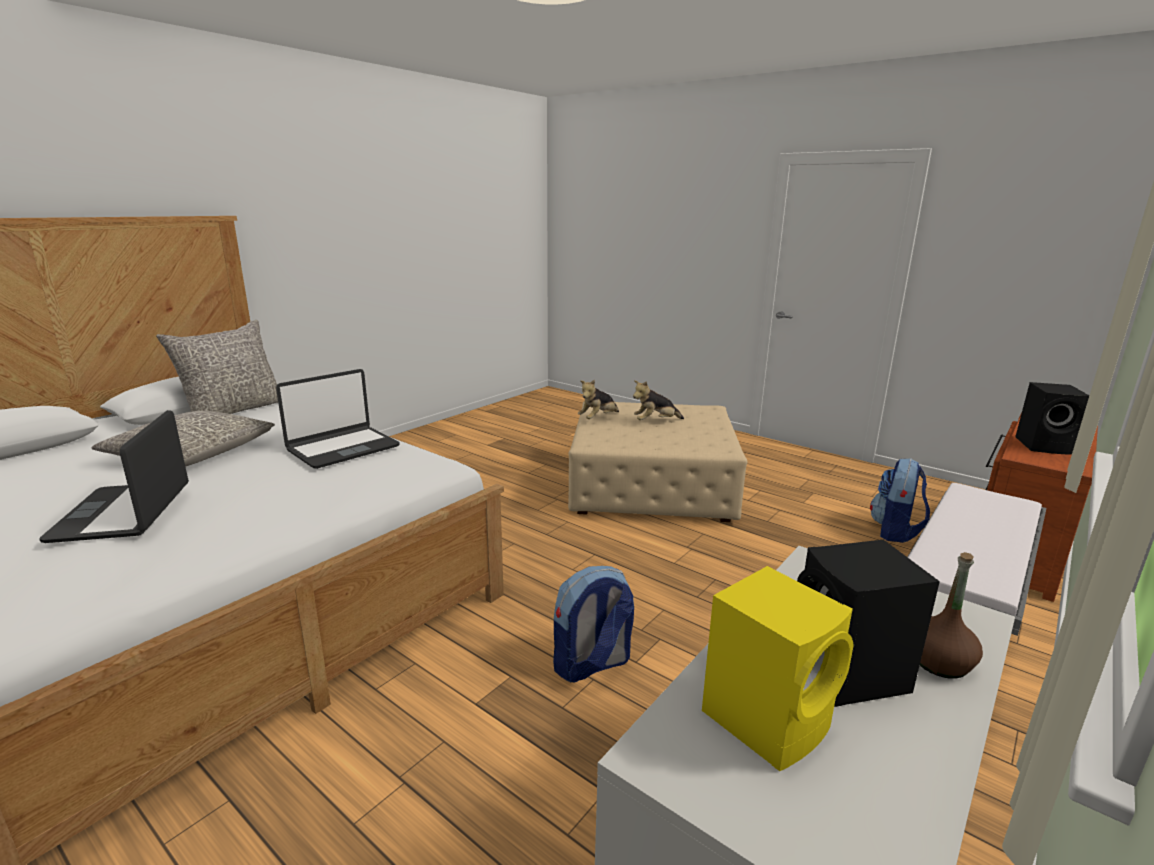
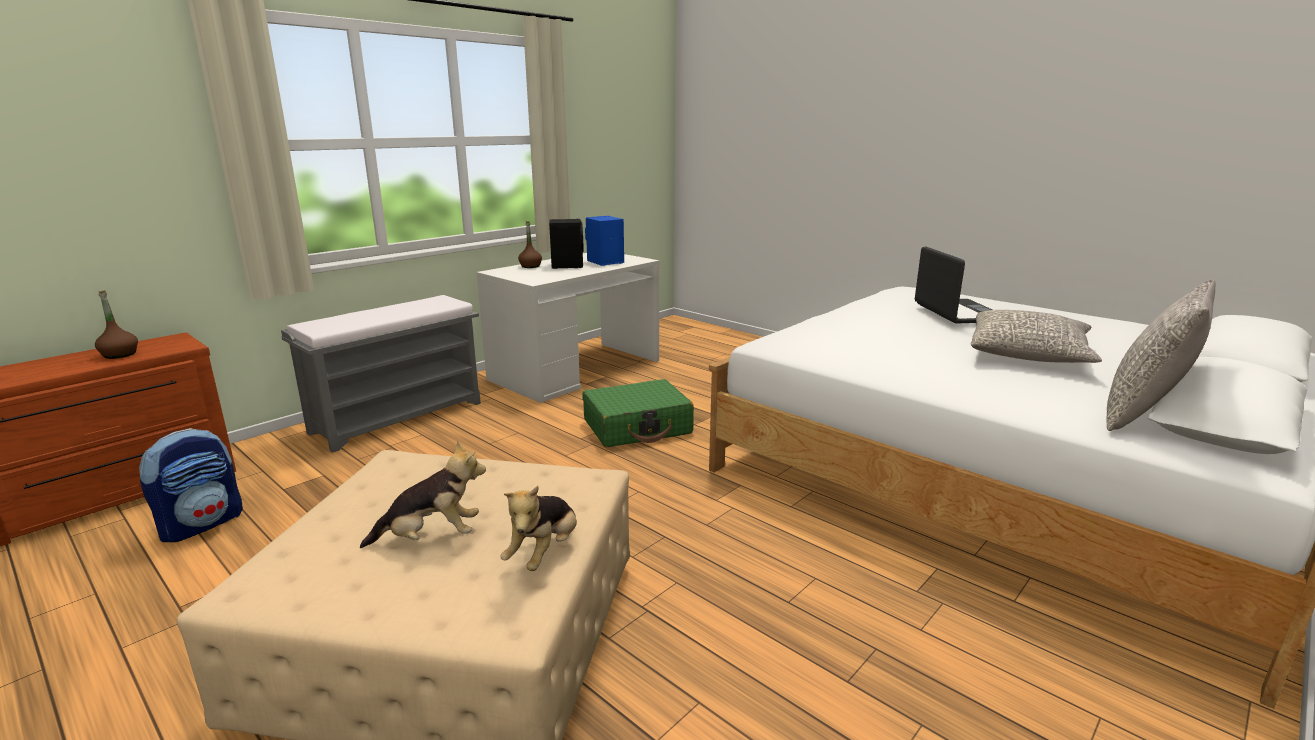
camera: 175 degrees left, 0 degrees up
(342, 448) = (882, 356): laptop -> none
(591, 665) = (638, 427): backpack -> green suitcase
(598, 418) = (544, 553): plush toy -> plush toy turned 150 degrees clockwise
(769, 719) = (604, 262): yellow speaker -> blue speaker
(1045, 446) = (119, 354): black speaker -> brown bottle

